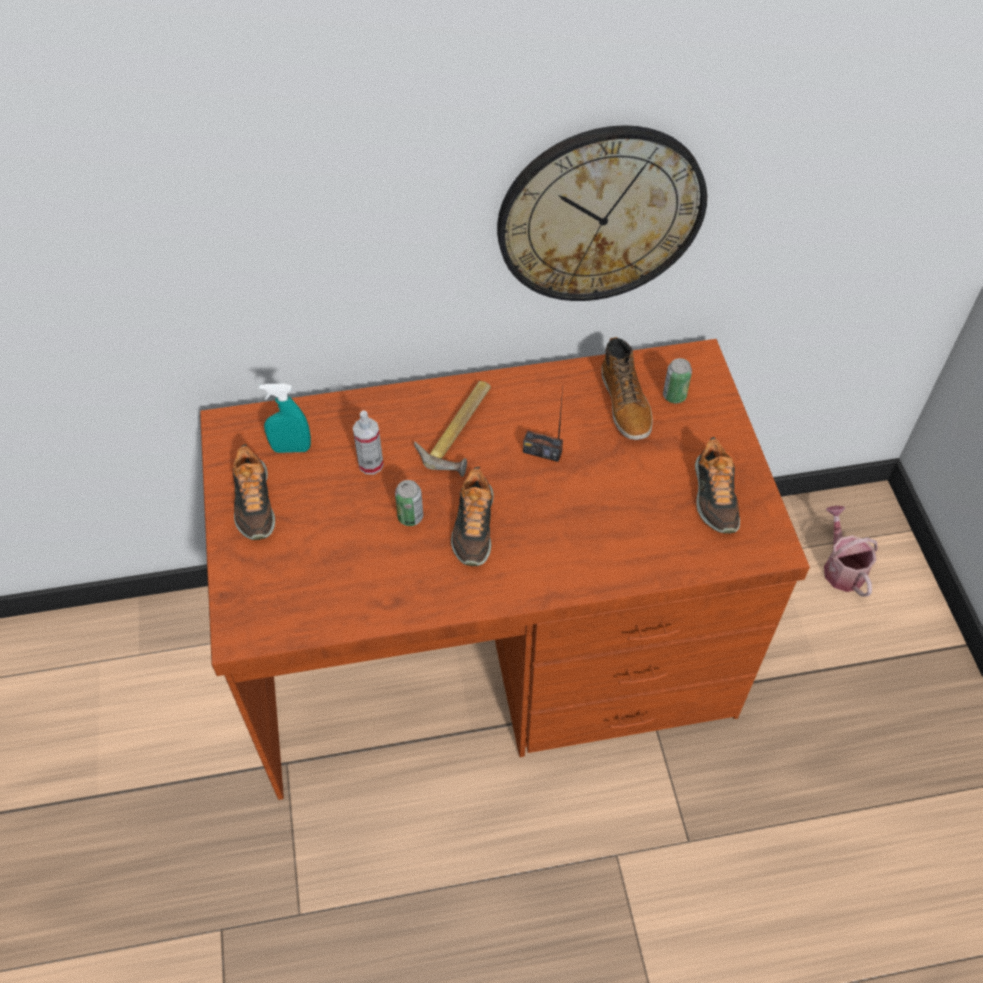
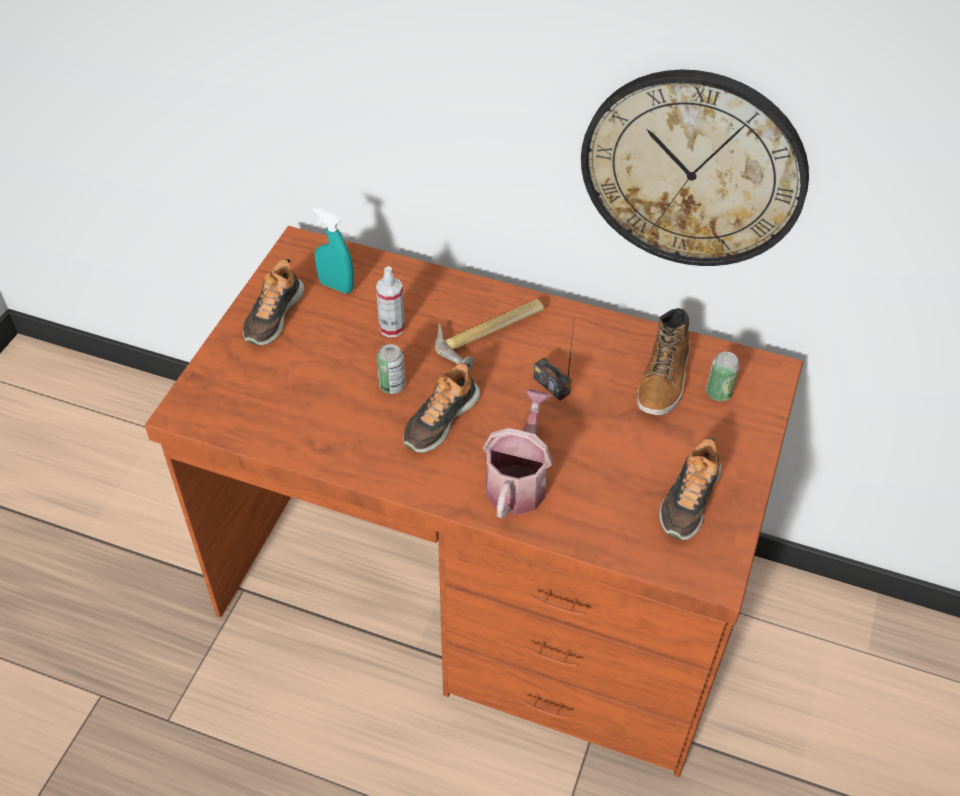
camera: 30 degrees right, 5 degrees down
(841, 567) = (891, 691): watering can -> watering can (518, 481)

